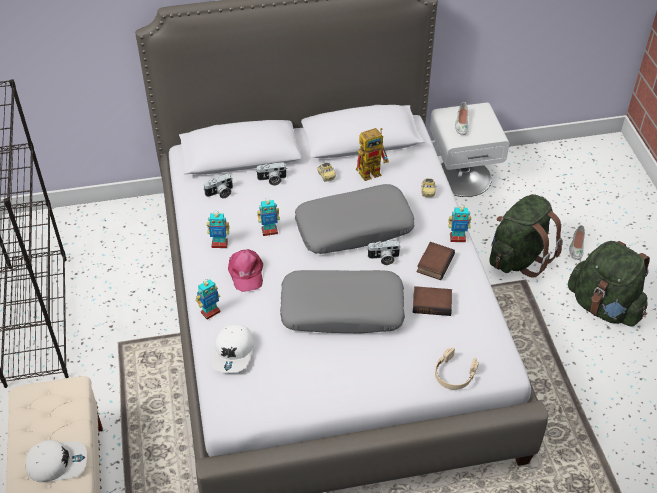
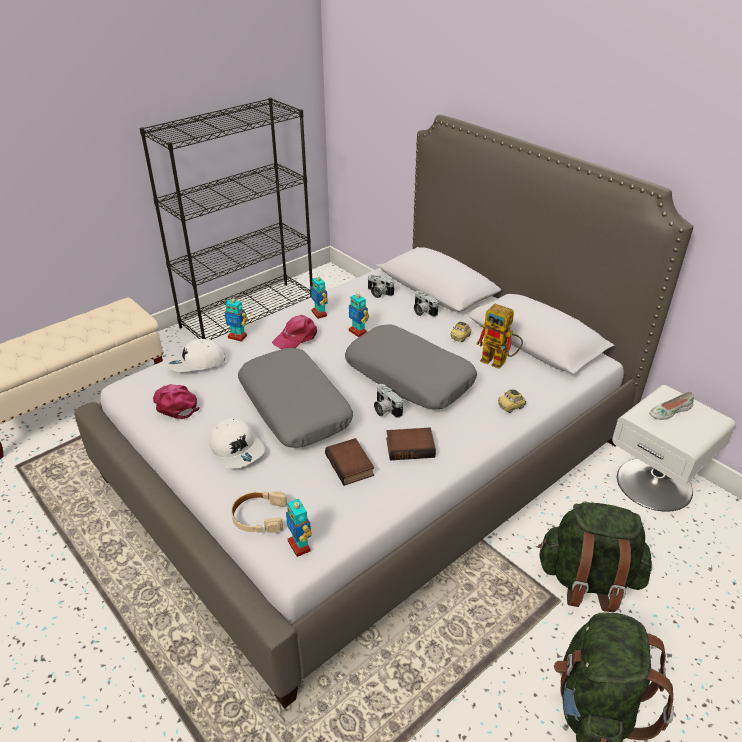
camera: 60 degrees right, 10 degrees down
(57, 463) = (64, 339): white cap -> white cap (237, 449)
(284, 385) = (175, 404): none -> pink cap
(457, 238) = (465, 452): toy robot -> toy robot (299, 546)
(576, 247) = (667, 636): white shoe -> none

